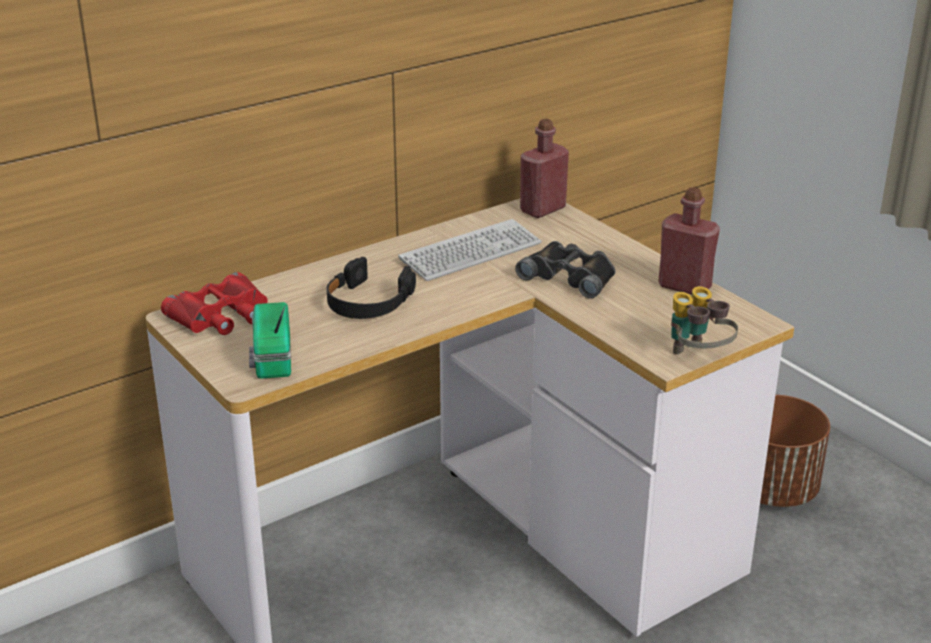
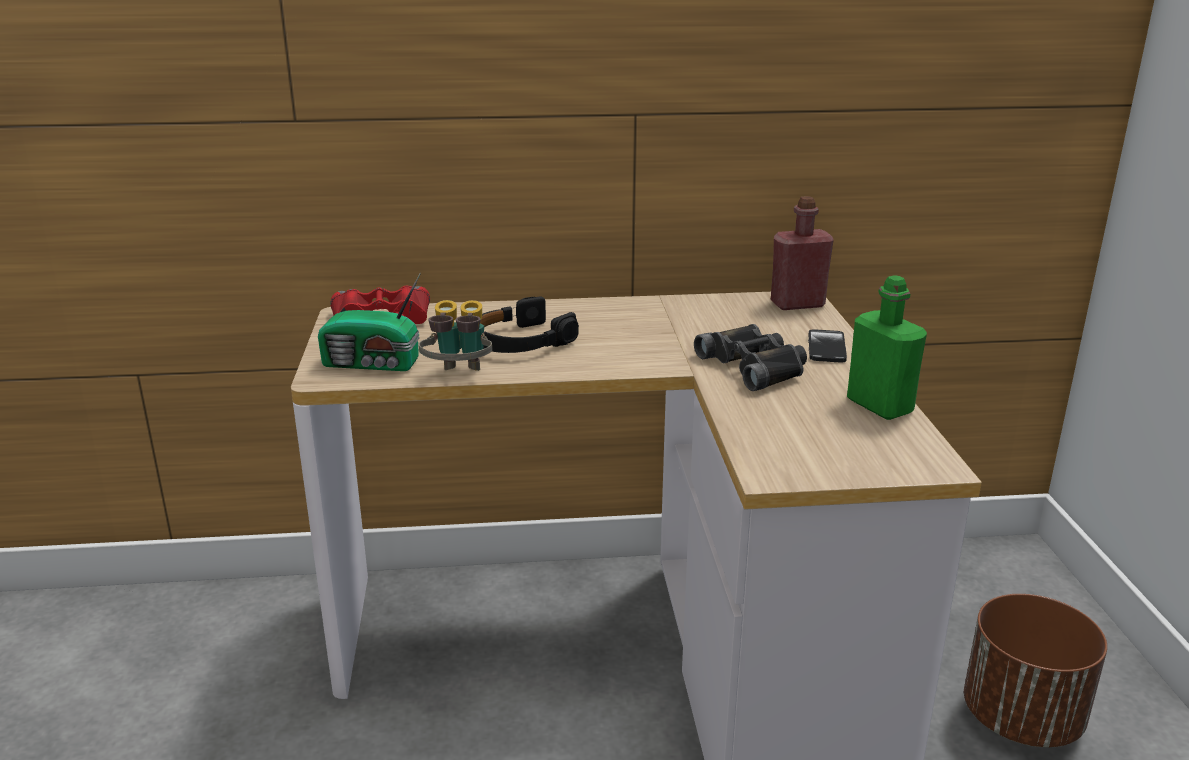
camera: 30 degrees right, 5 degrees down
(271, 358) = (373, 364): radio -> radio turned 105 degrees counterclockwise
(470, 252) = (675, 324): keyboard -> none
(603, 246) = (826, 348): none -> phone
(684, 286) = (879, 406): red bottle -> green bottle
(697, 357) = (812, 480): binoculars -> binoculars (459, 377)

